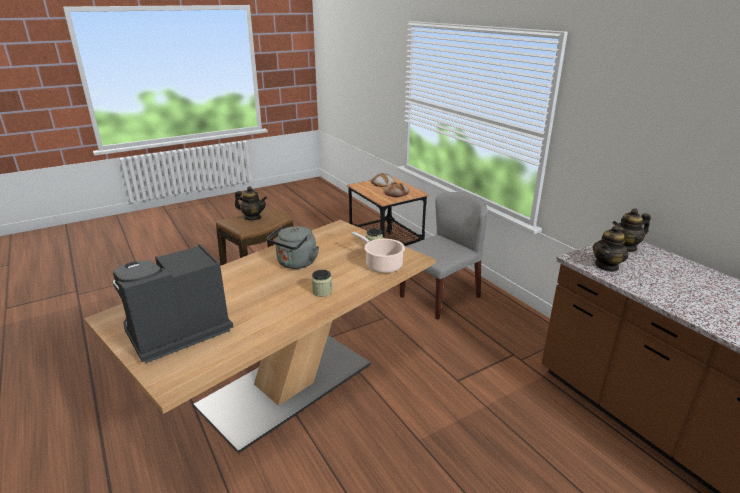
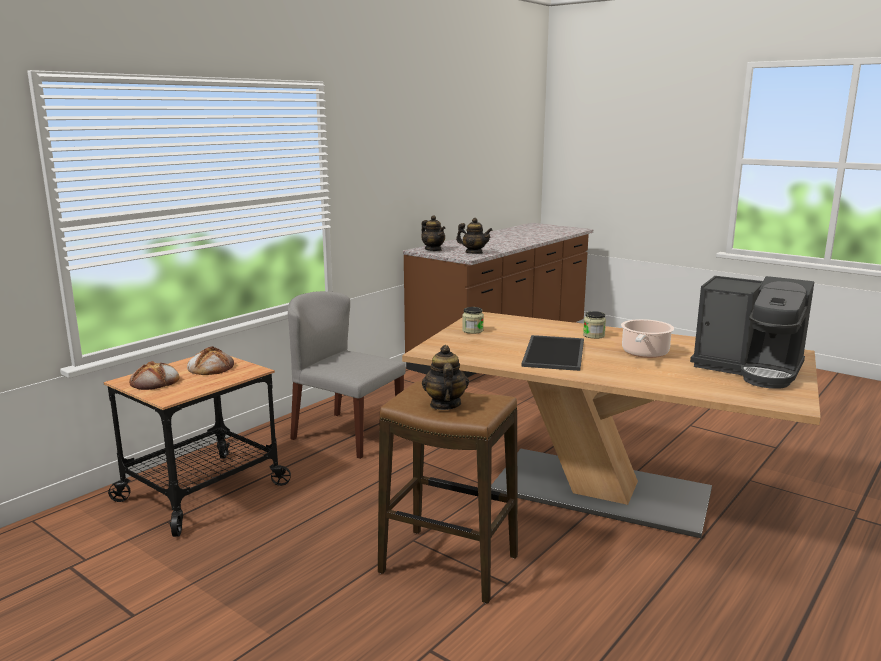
camera: 110 degrees left, 10 degrees down
(295, 264) = (555, 353): grey kettle -> tray
(382, 265) = (511, 324): cooking pot -> cooking pot (644, 353)

